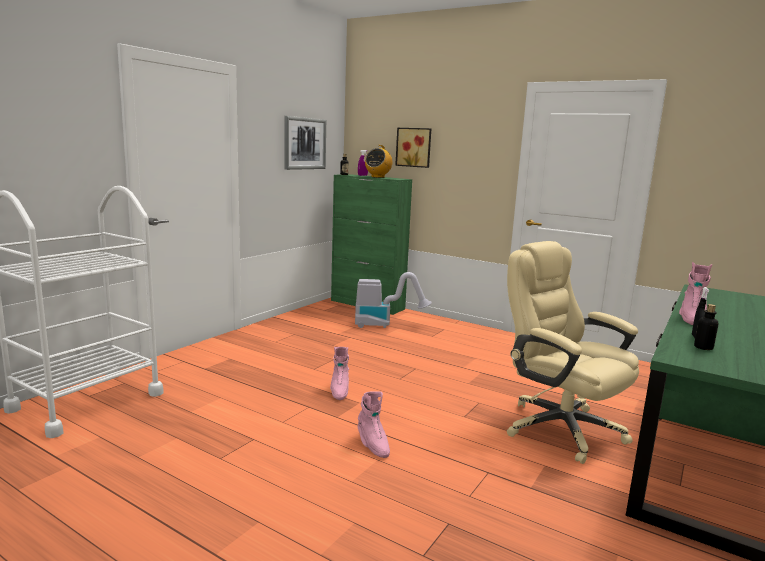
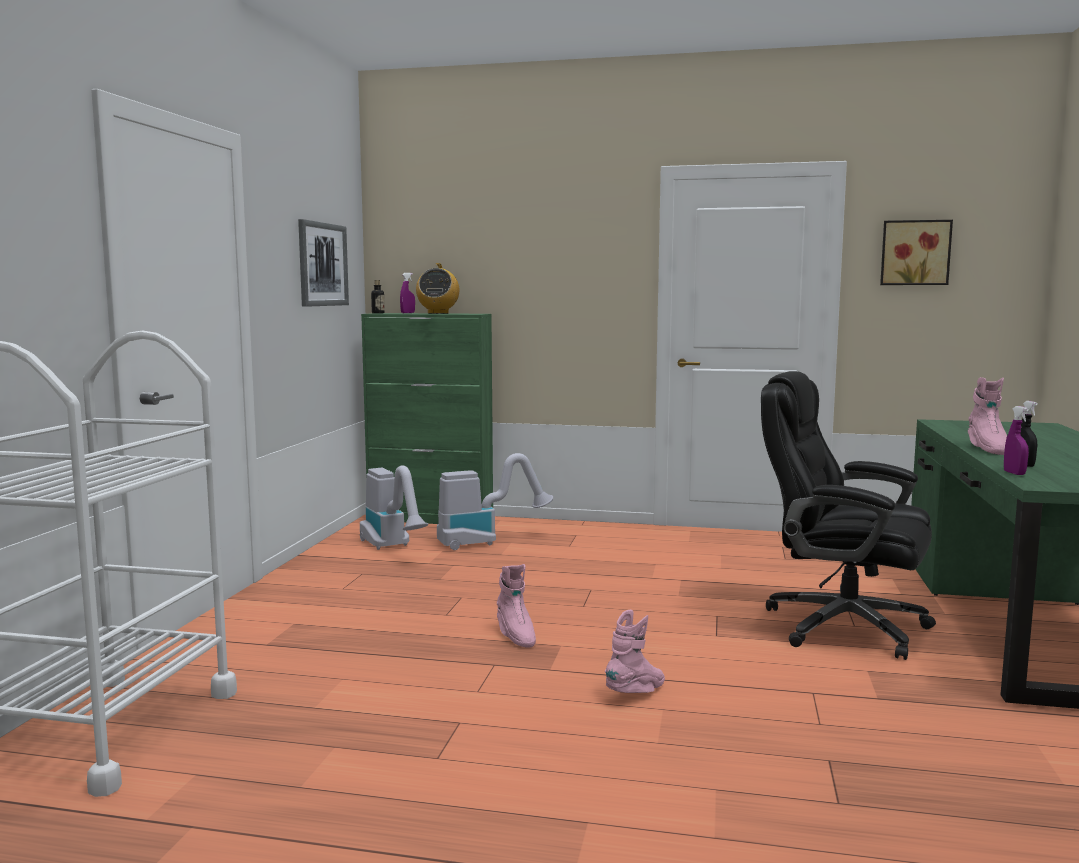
camera: 20 degrees left, 5 degrees down
(327, 320) = (393, 548): none -> vacuum cleaner
(372, 445) = (637, 693): pink boot -> pink boot turned 90 degrees counterclockwise
(414, 147) = (490, 265): picture -> picture (915, 253)
(560, 428) = (841, 626): beige office chair -> black office chair
(672, 343) = (1014, 473): none -> purple spray bottle
(703, 347) = (1047, 472): bottle -> none

